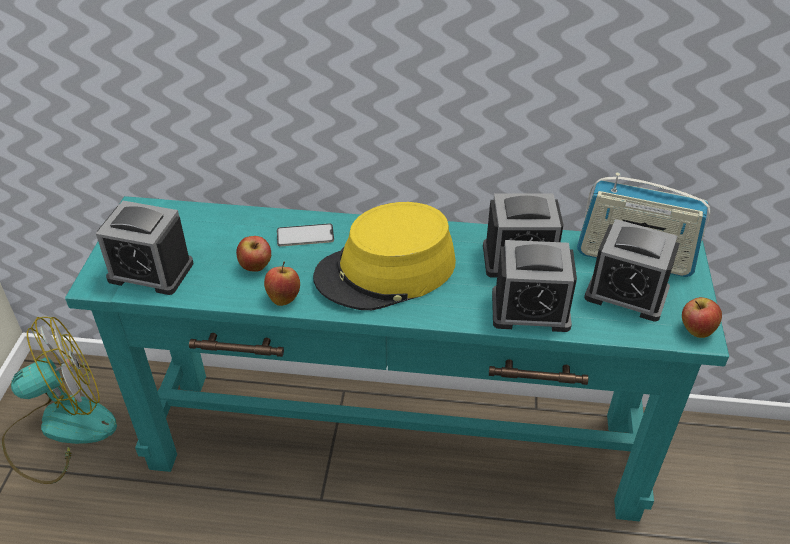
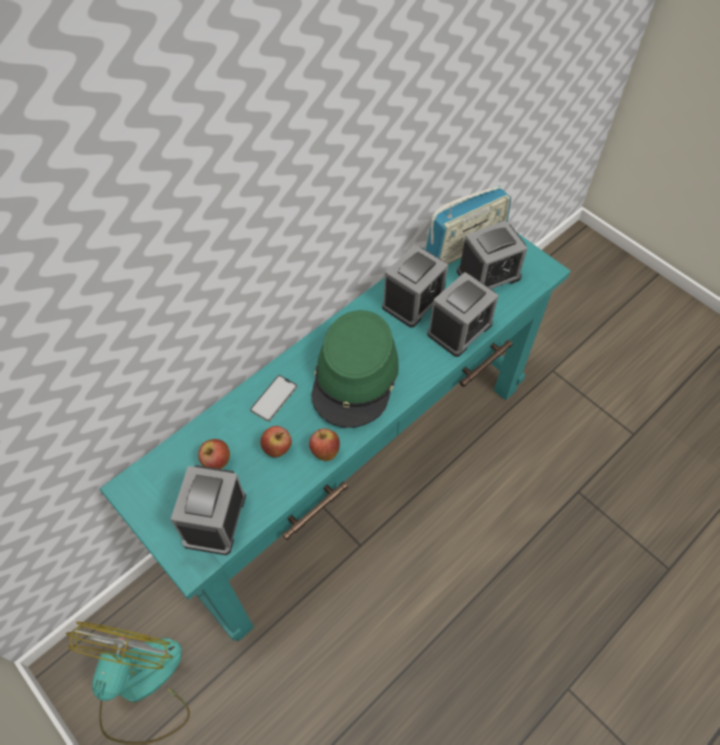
camera: 50 degrees left, 15 degrees up
(151, 271) = (215, 519): alarm clock -> alarm clock turned 135 degrees clockwise
(386, 271) = (356, 376): yellow hat -> green hat
(696, 330) = (542, 268): apple -> apple (217, 462)

